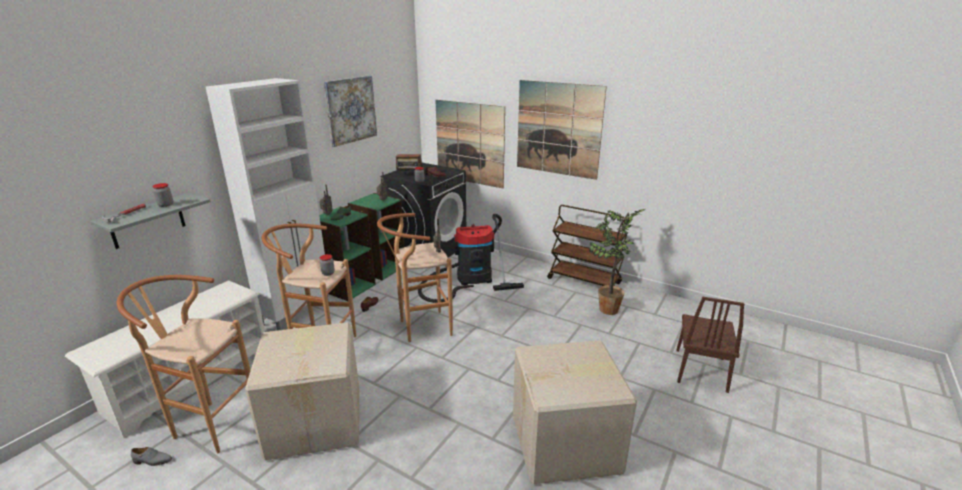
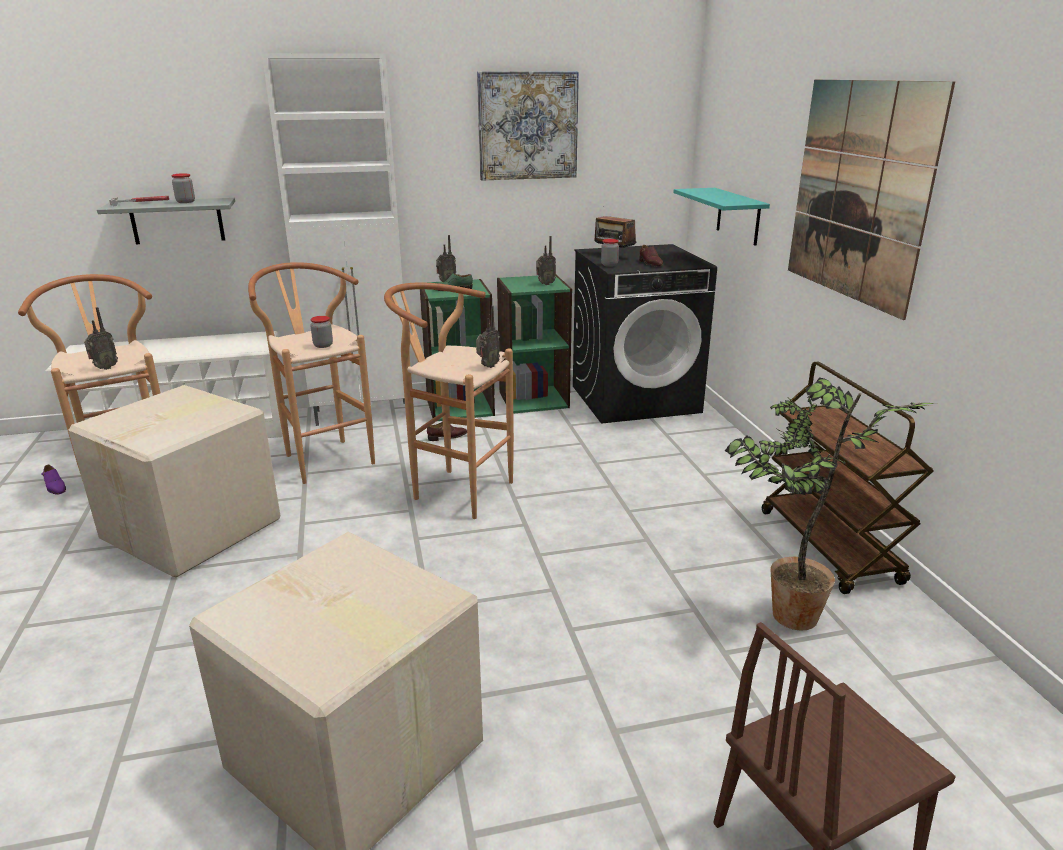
camera: 45 degrees right, 0 degrees up
(152, 461) = (55, 487): grey shoe -> purple shoe
(212, 343) = (104, 368): none -> radio
(470, 143) = (738, 216): picture -> turquoise shelf
(470, 279) = (628, 459): vacuum cleaner -> none

